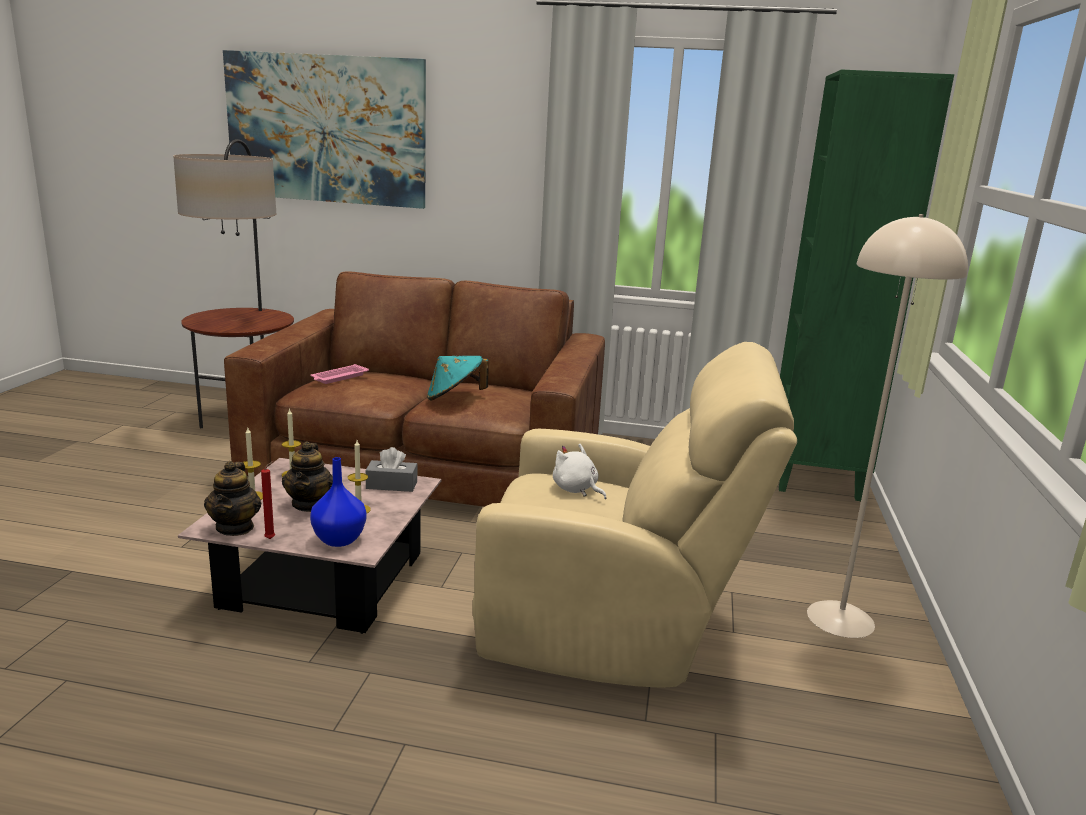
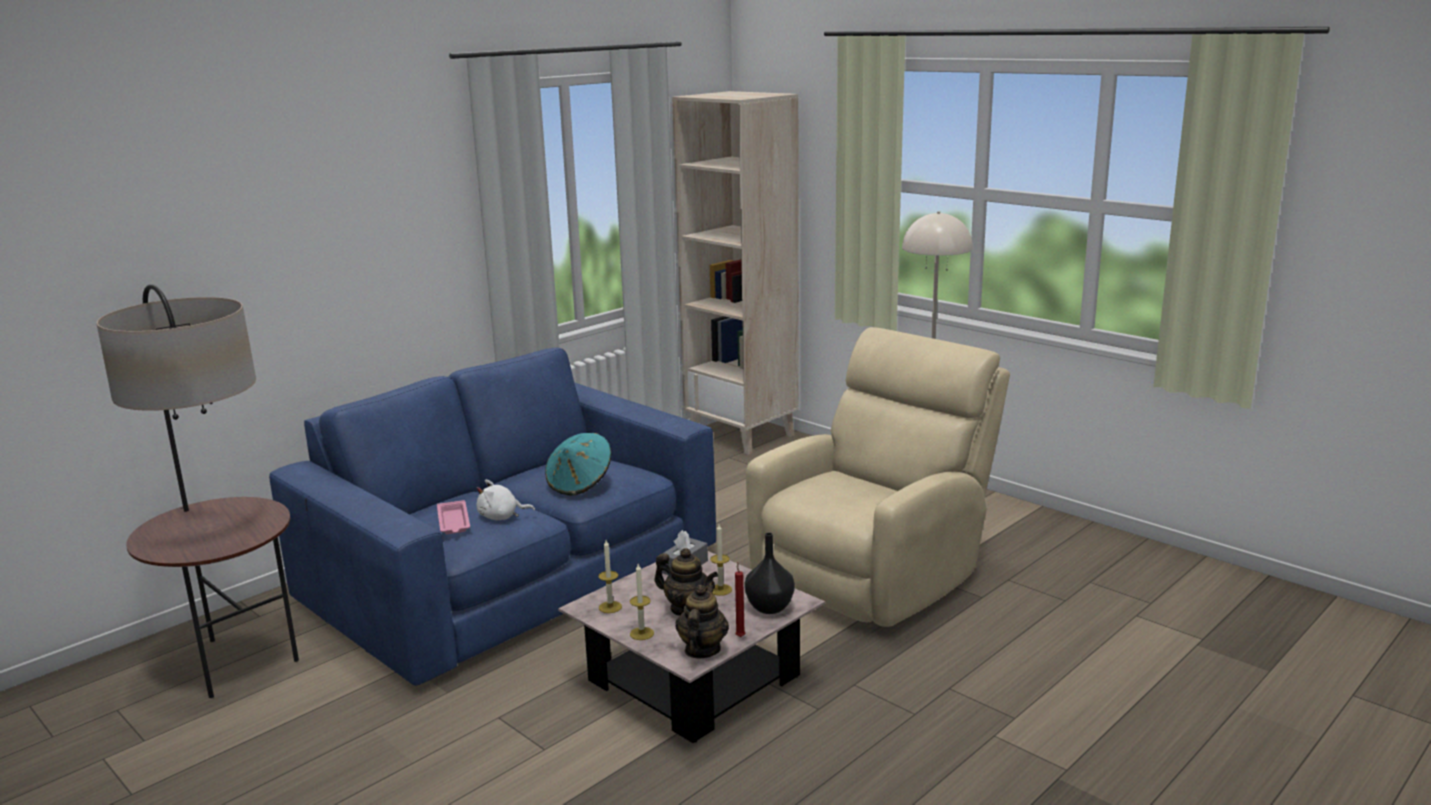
camera: 55 degrees left, 0 degrees up
(235, 527) = (702, 650): teapot -> teapot turned 105 degrees counterclockwise
(326, 129) = (200, 241): picture -> none
(338, 540) = (770, 608): blue vase -> black vase
(431, 461) = (512, 575): brown sofa -> blue sofa
(576, 490) = (825, 486): white plush toy -> white plush toy (501, 517)
(815, 477) = (742, 435): green bookcase -> beige bookcase

